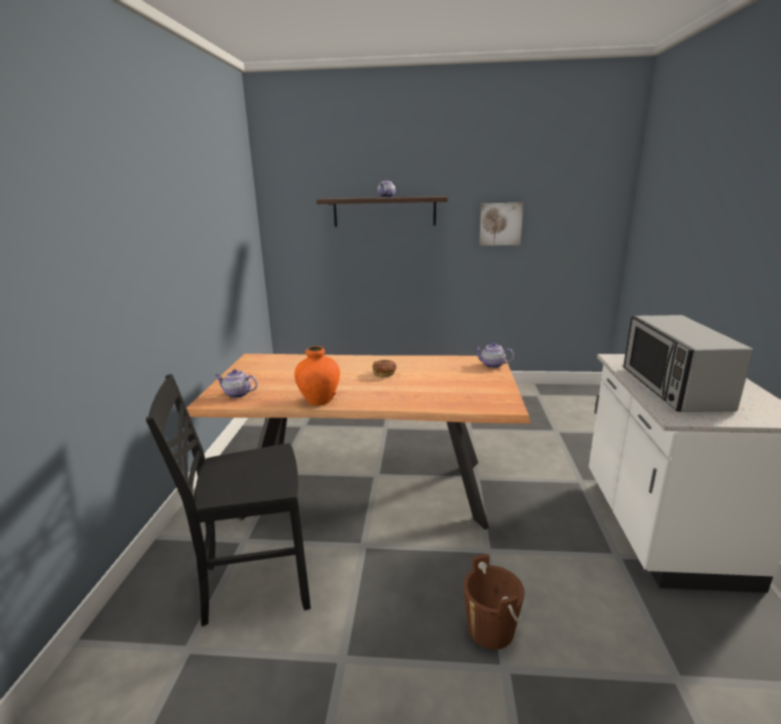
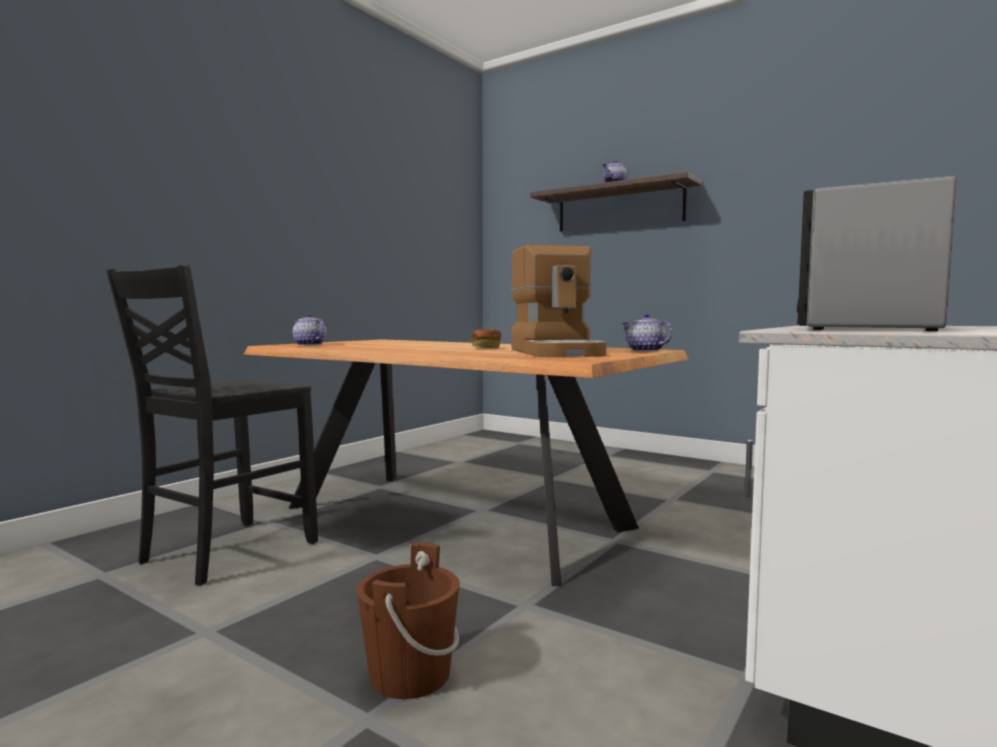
camera: 30 degrees right, 15 degrees down
(254, 584) = (225, 552): black chair -> black chair turned 75 degrees counterclockwise
(319, 400) = (370, 349): orange vase -> none
(457, 383) = (557, 352): none -> coffee machine
(500, 224) = (783, 212): picture -> none

